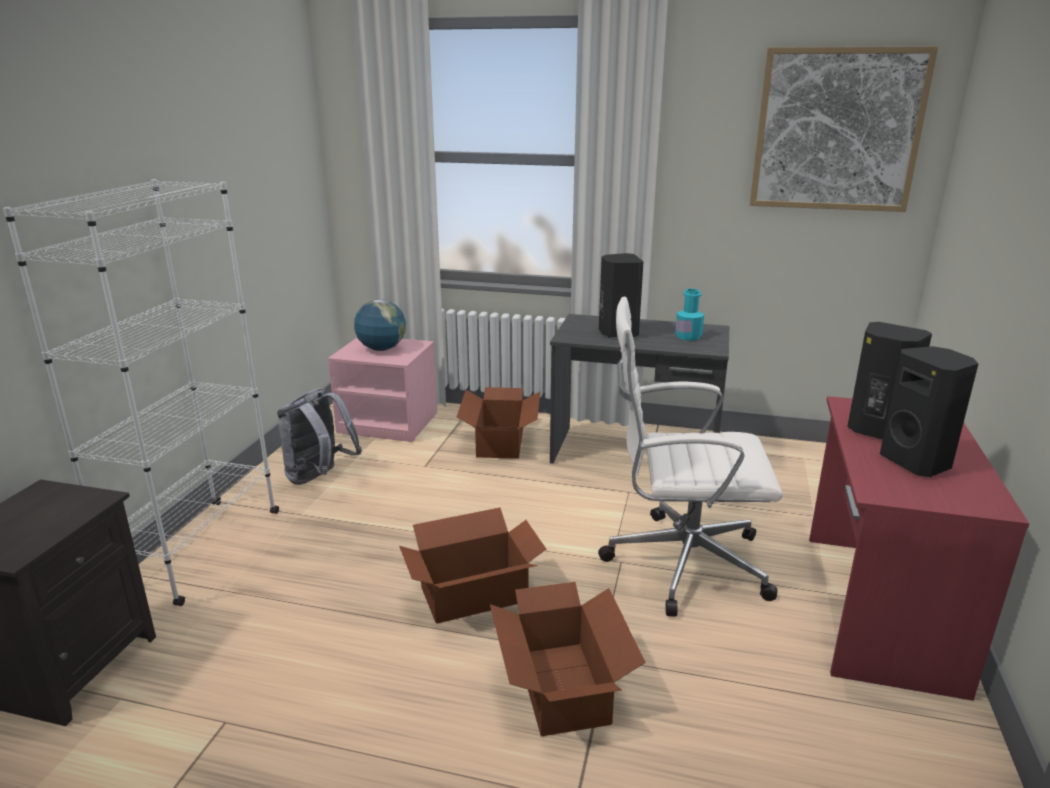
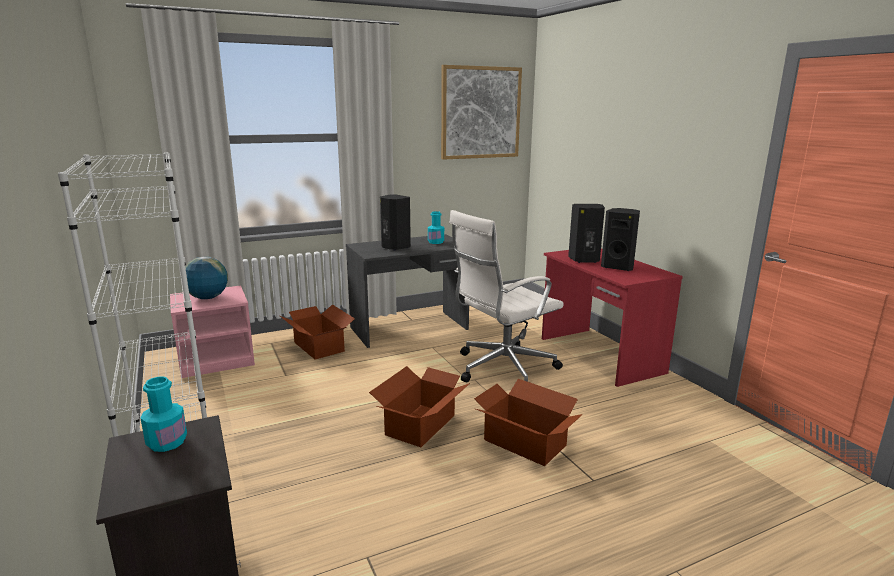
camera: 40 degrees left, 5 degrees down
(56, 503) = (167, 442): none -> turquoise bottle
(319, 477) = (211, 408): grey backpack -> none

